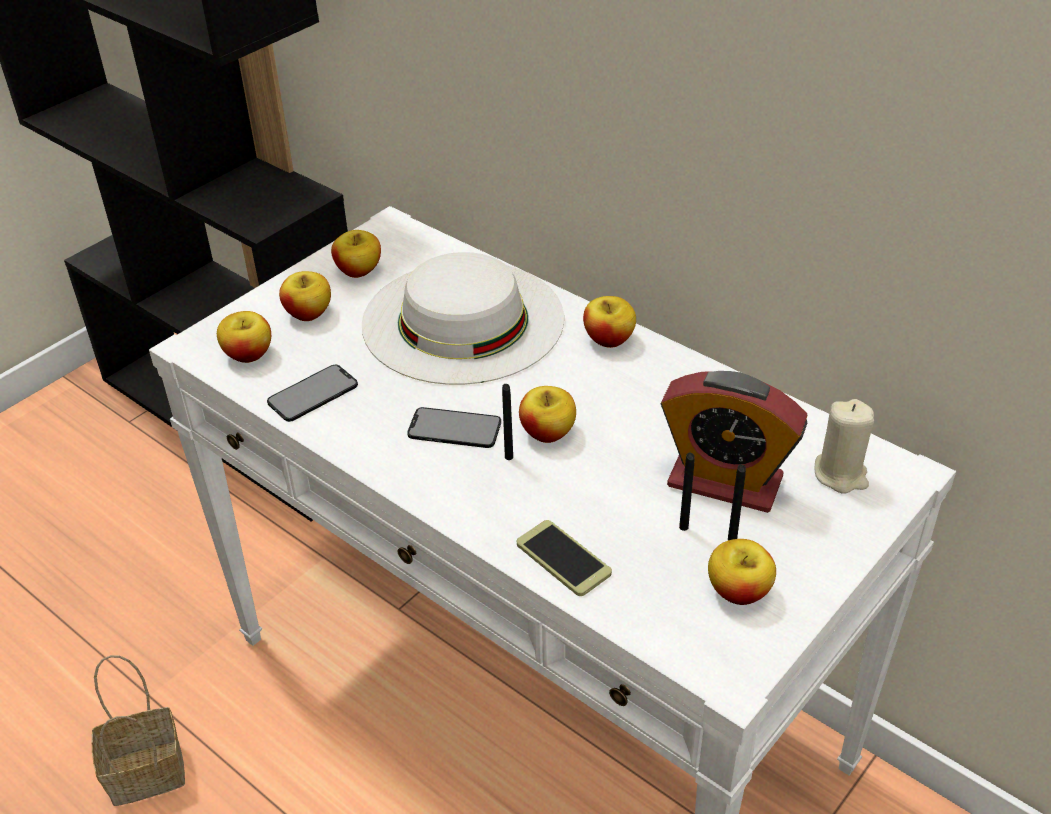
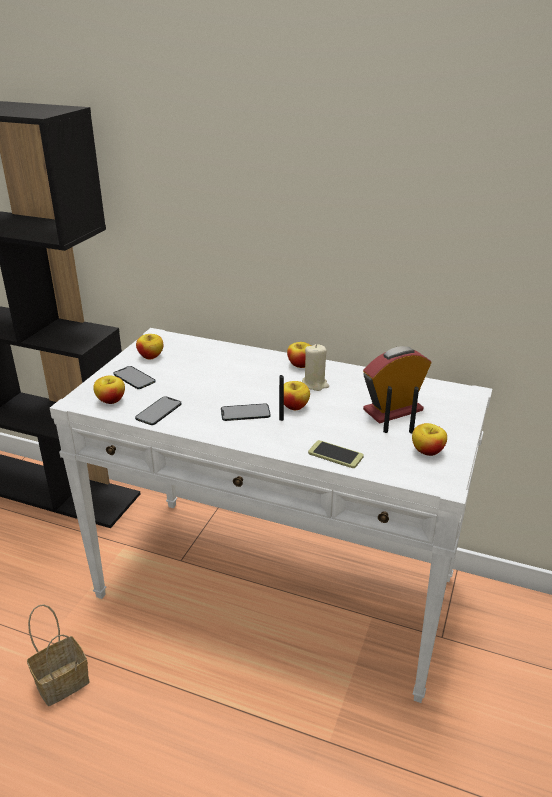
camera: 20 degrees left, 10 degrees down
(308, 313) = (134, 378): apple -> phone
(463, 320) = (221, 368): white hat -> none
(724, 482) = (393, 410): alarm clock -> alarm clock turned 150 degrees clockwise
(841, 474) = (443, 398): beige candle -> beige candle (315, 384)

